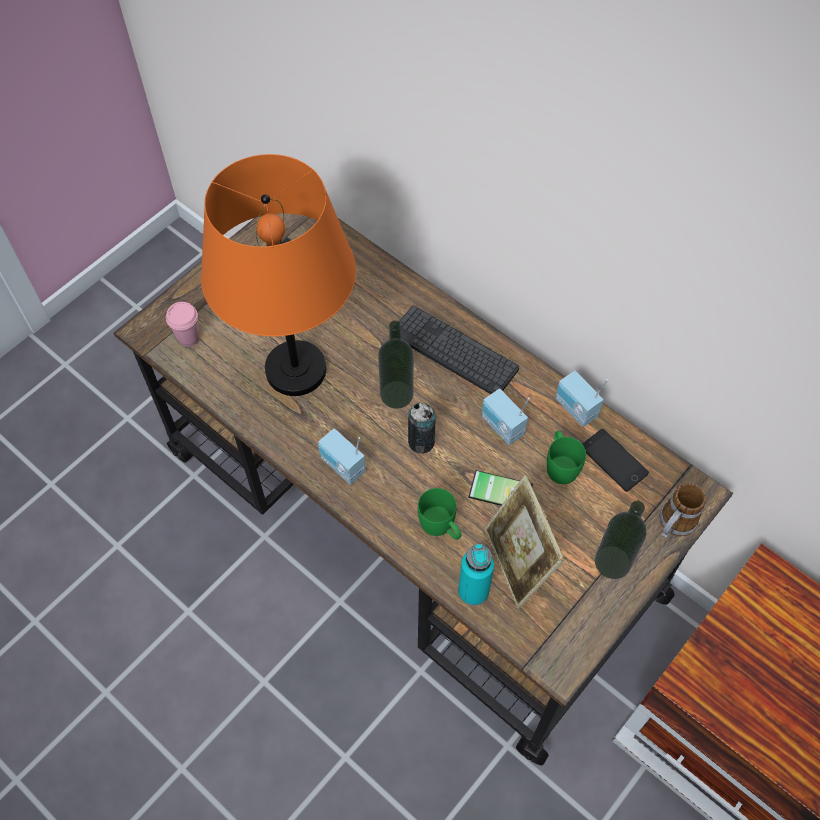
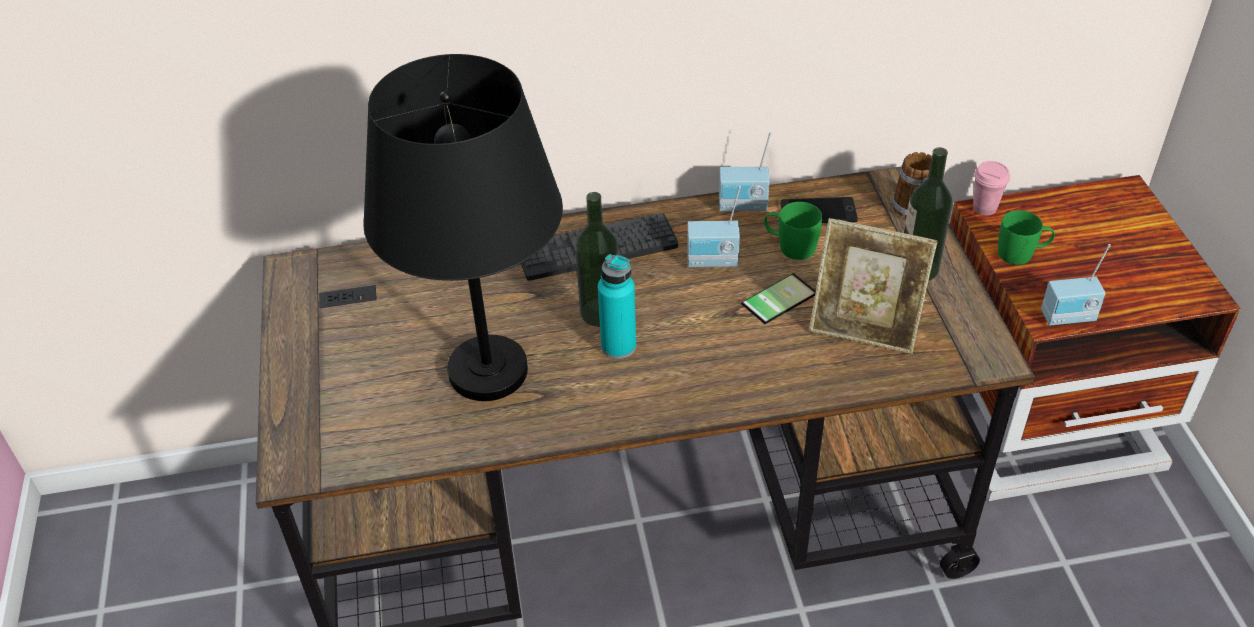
camera: 50 degrees left, 15 degrees down
(188, 338) = (345, 438): pink cup -> pink cup (984, 208)
(295, 371) = (488, 372): orange table lamp -> black table lamp
(342, 467) = (639, 396): radio -> radio (1068, 318)
(421, 442) = (672, 324): can -> none
(441, 527) = (778, 360): green mug -> green mug (1022, 254)
(473, 591) = (867, 374): turquoise bottle -> turquoise bottle (618, 346)

